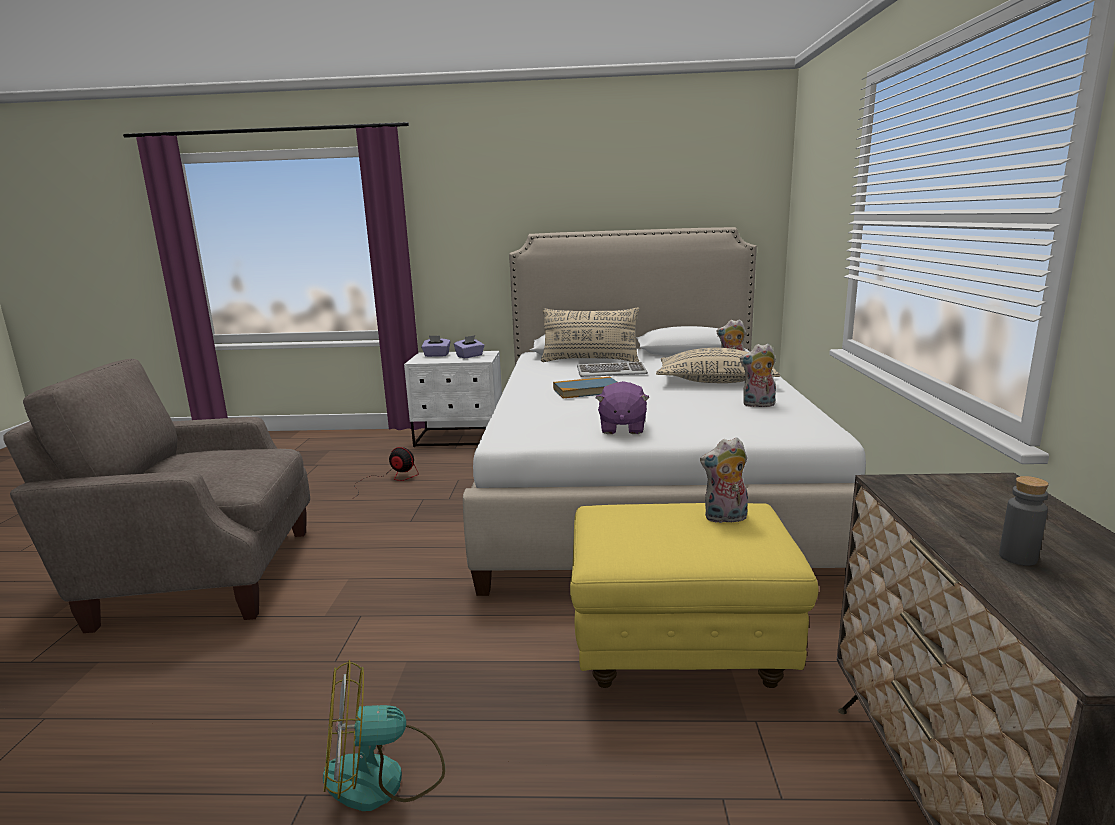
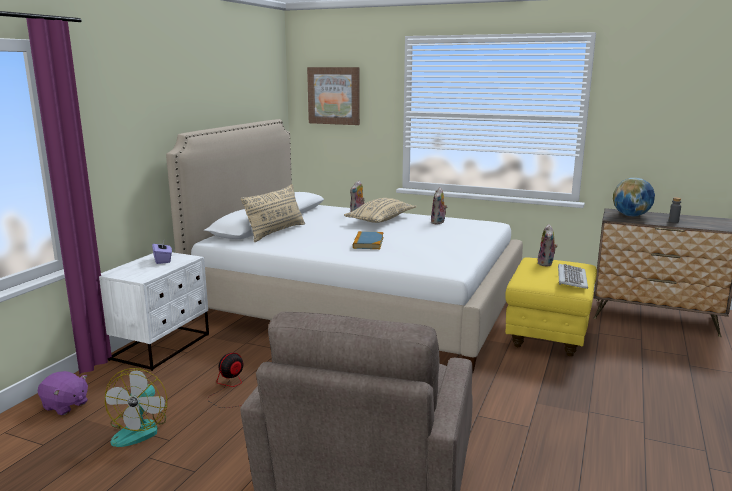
camera: 70 degrees left, 0 degrees up
(383, 777) = (632, 416): fan -> fan (140, 429)
(436, 355) = (130, 270): purple tissue box -> none
(611, 372) = (325, 232): keyboard -> keyboard (571, 278)
(622, 428) = (456, 247): purple plush toy -> purple plush toy (65, 406)
(813, 191) = (334, 95): none -> picture
(975, 502) = (631, 216): none -> globe

